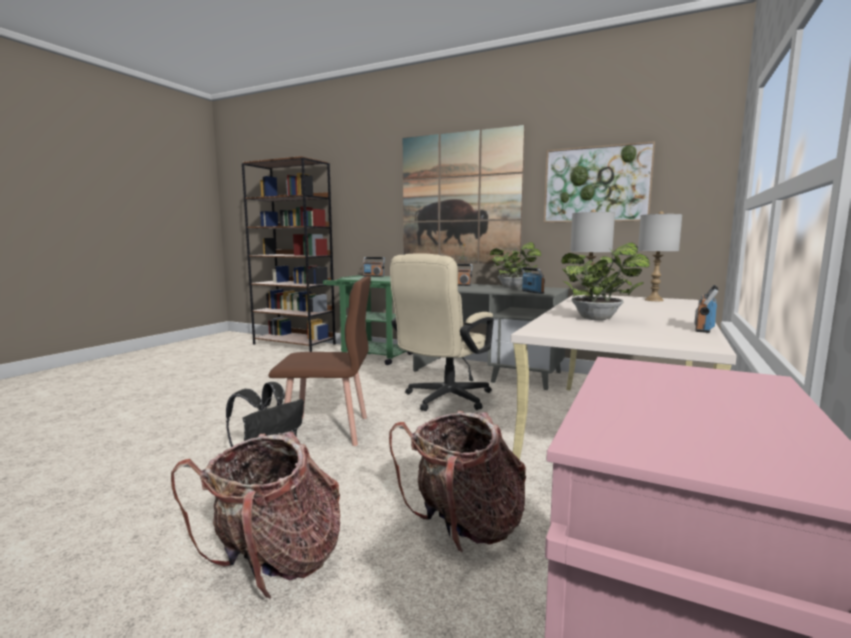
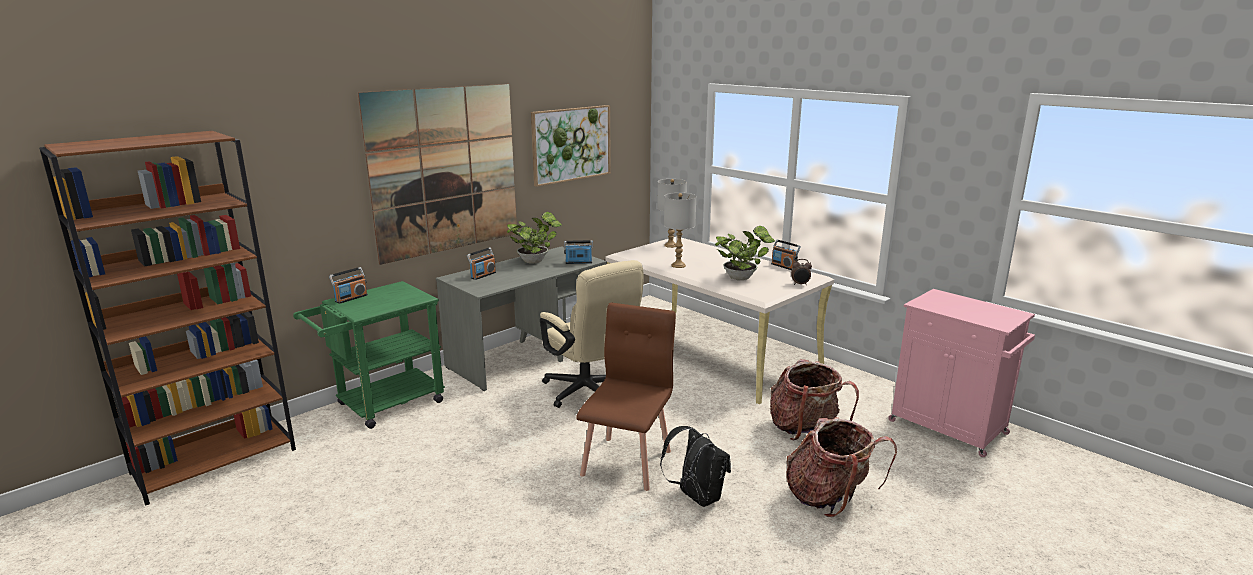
camera: 70 degrees left, 10 degrees up
(636, 336) = (800, 284): none -> alarm clock

